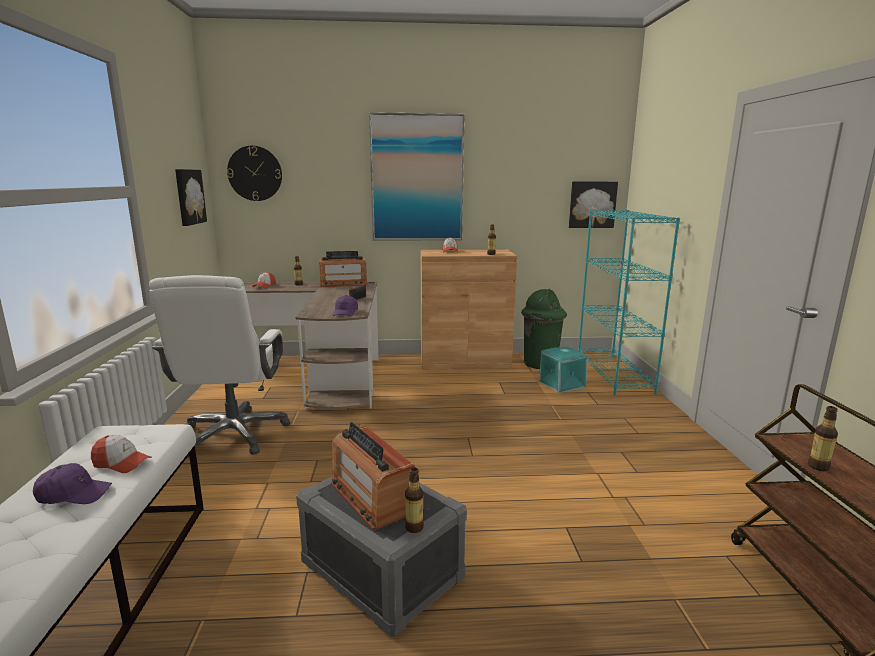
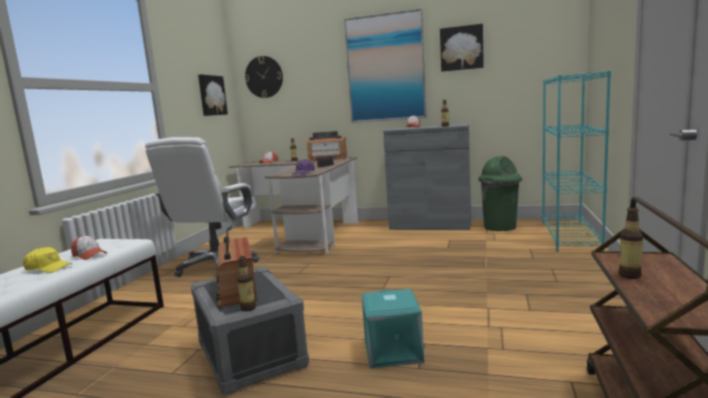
camera: 20 degrees right, 5 degrees down
(73, 494) = (48, 268): purple cap -> yellow cap
(464, 361) = (430, 224): brown cabinet -> grey cabinet
(562, 384) = (509, 242): turquoise storage box -> turquoise storage box (394, 351)
(592, 204) = (549, 76): picture -> picture (461, 48)

